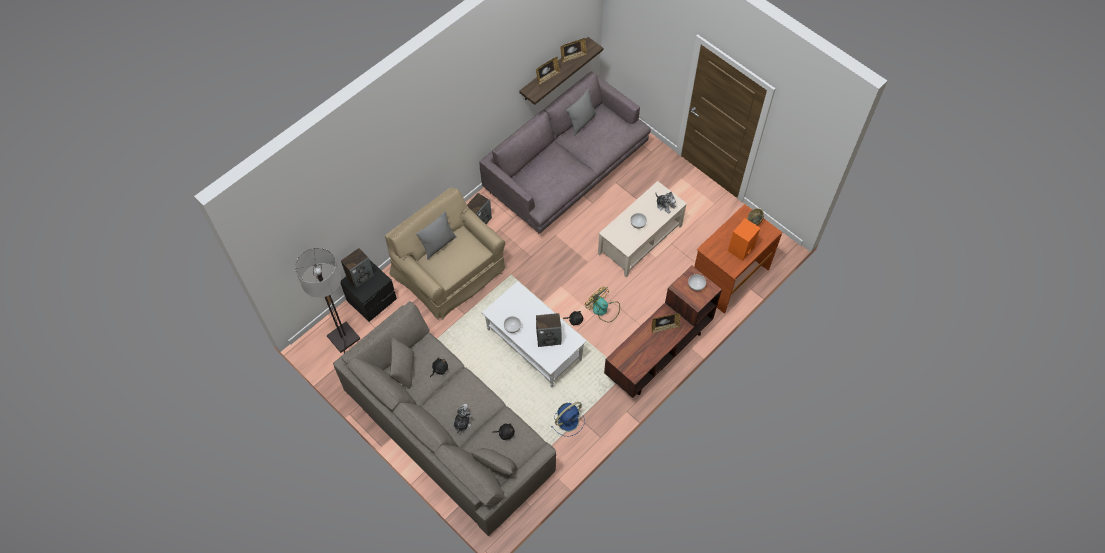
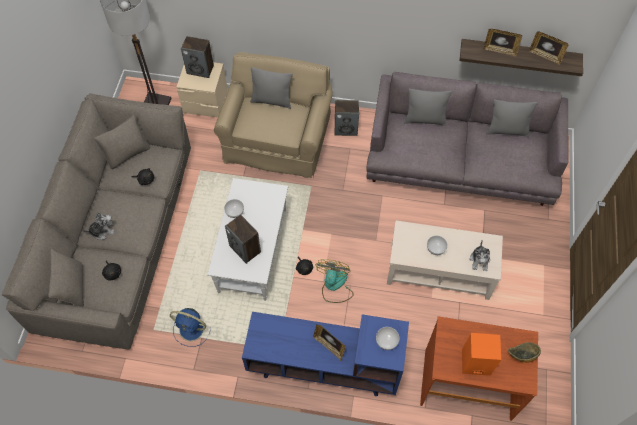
camera: 55 degrees right, 0 degrees up
(371, 299) = (206, 101): black nightstand -> beige nightstand
(533, 163) = (425, 120): none -> grey pillow
(657, 354) = (322, 367): brown tv stand -> blue tv stand

